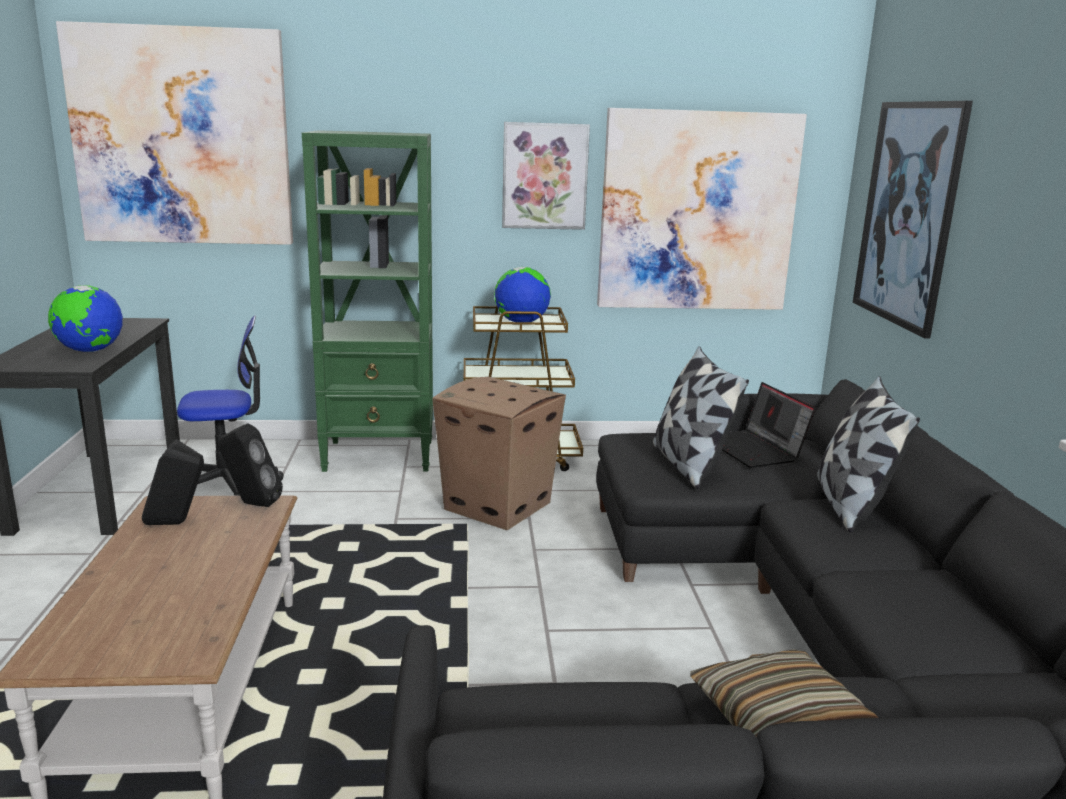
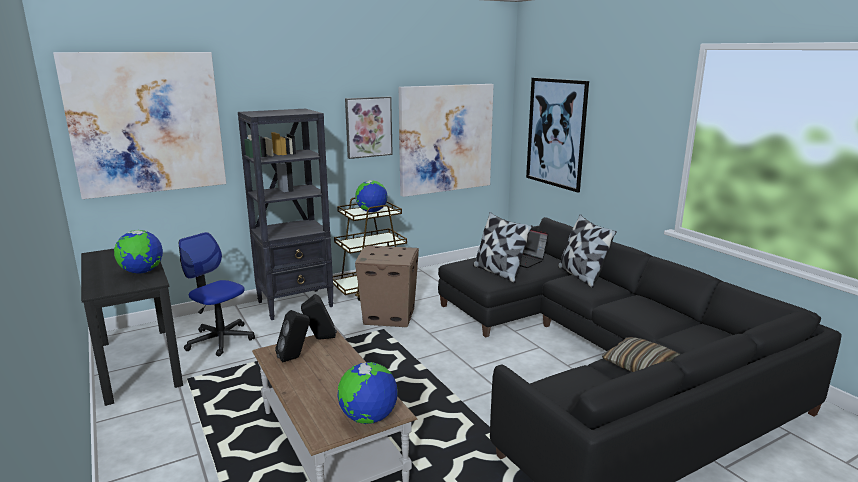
camera: 25 degrees left, 0 degrees up
(140, 654) = (368, 418): none -> globe
(228, 483) = (220, 340): office chair -> office chair turned 105 degrees counterclockwise
(380, 456) = (296, 304): green bookcase -> black bookcase

